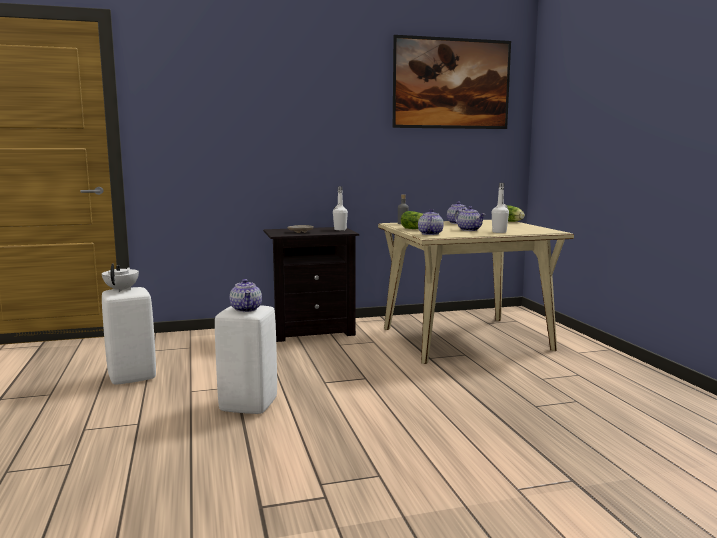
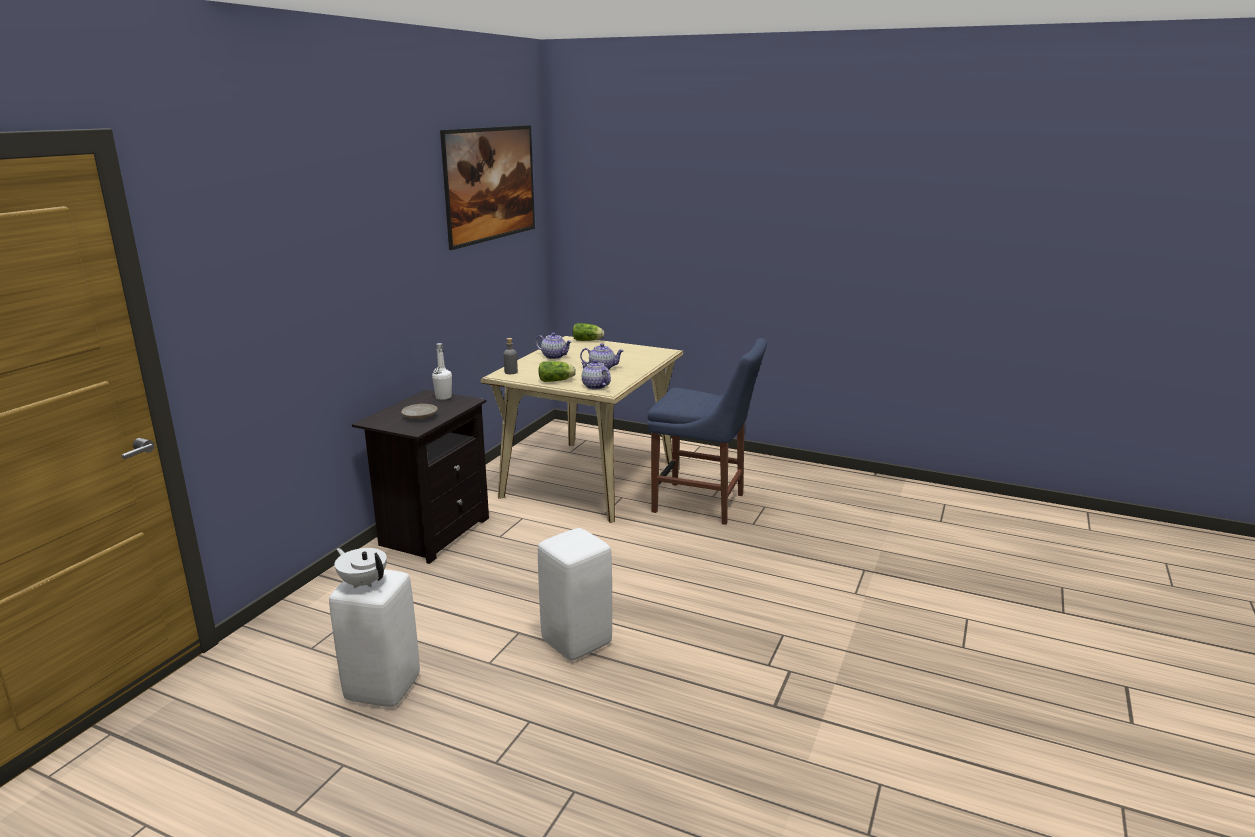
camera: 50 degrees left, 10 degrees up
(246, 309) = (580, 542): teapot -> none
(499, 232) = (634, 365): white bottle -> none
(521, 380) = (703, 504): none -> blue chair

